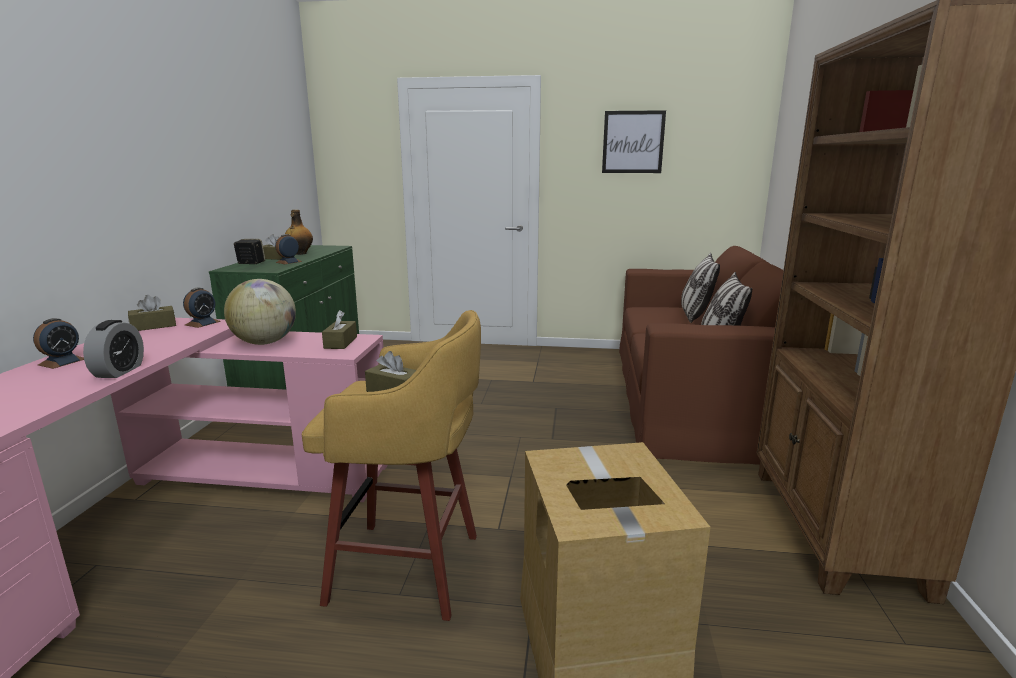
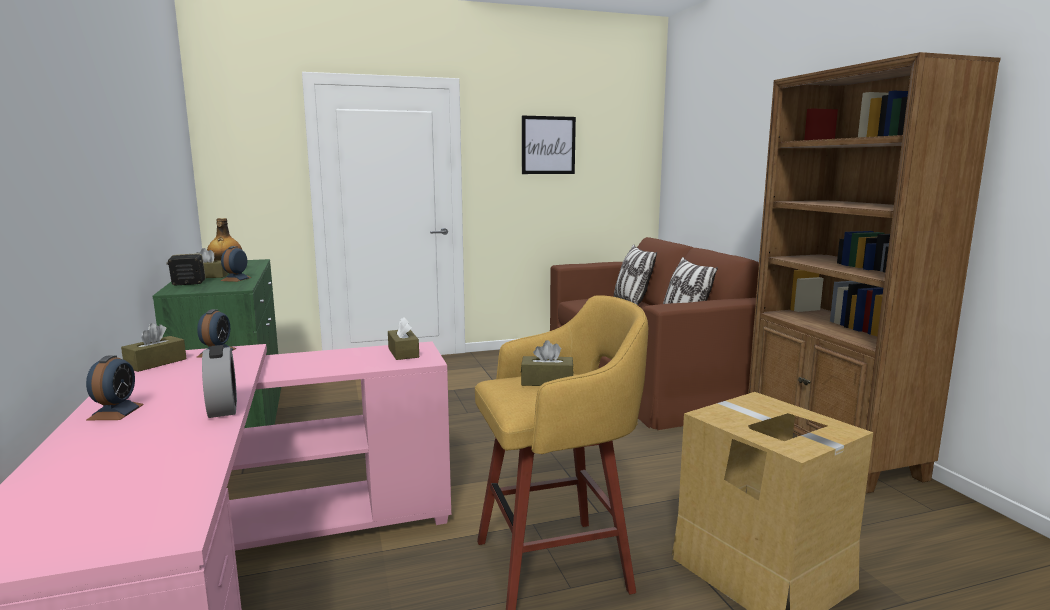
camera: 25 degrees left, 5 degrees down
(265, 343) = (317, 363): globe -> none

